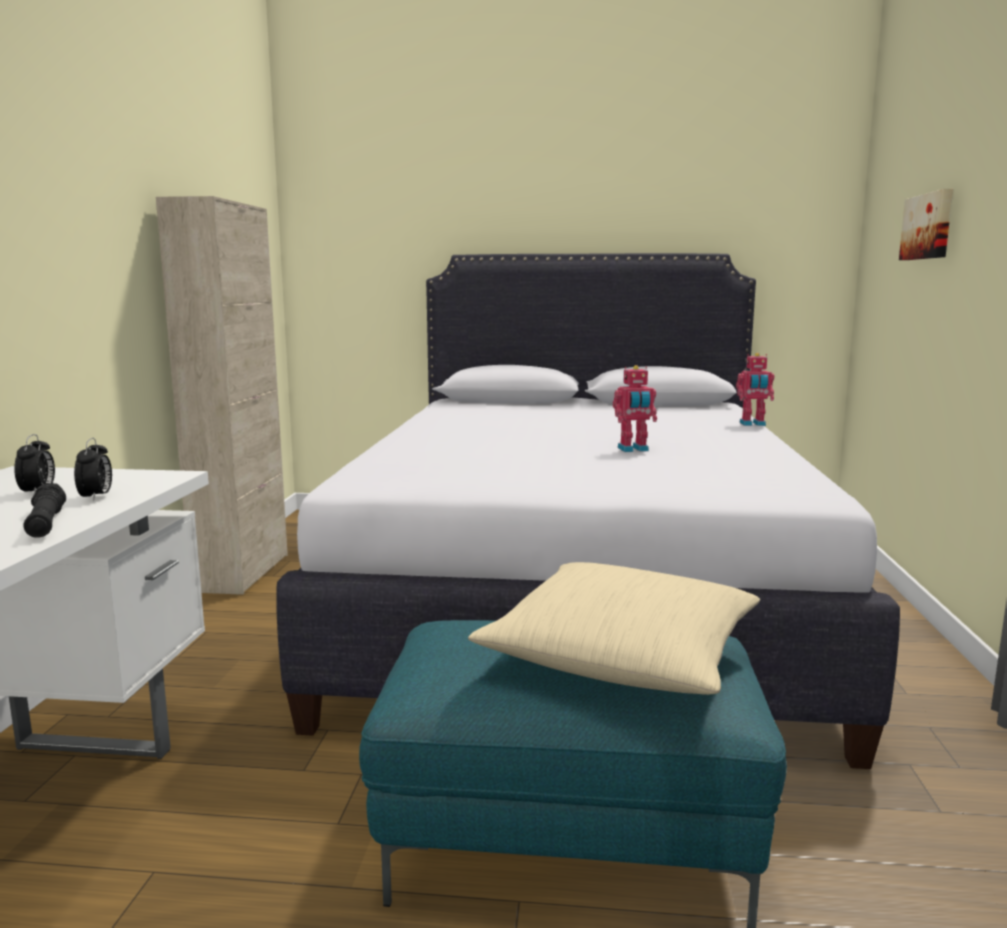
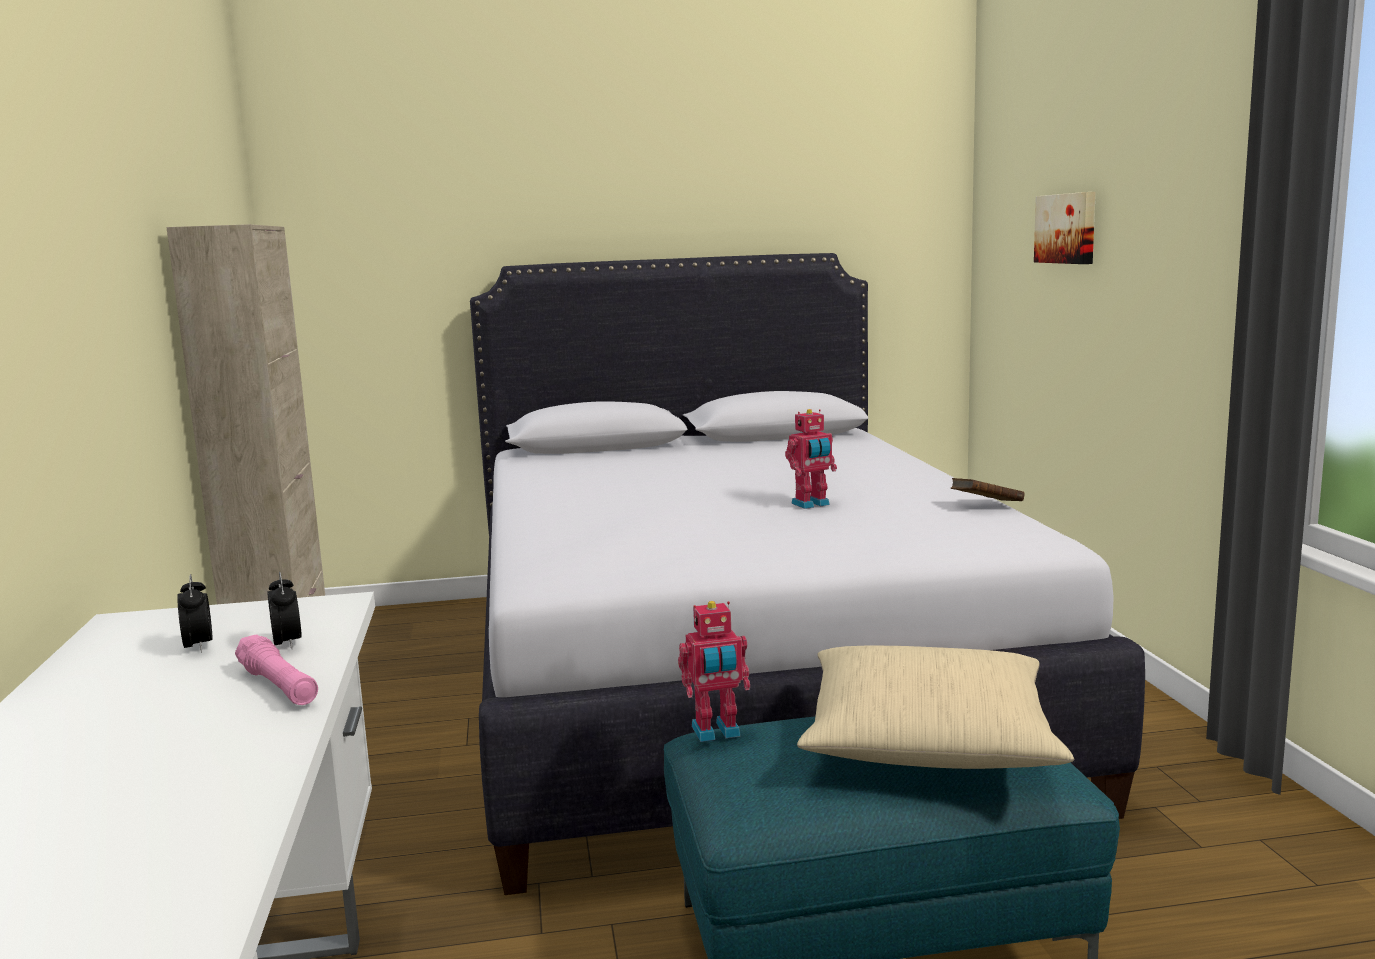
camera: 15 degrees left, 0 degrees up
(46, 523) = (278, 686): black flashlight -> pink flashlight
(753, 424) = (906, 457): toy robot -> toy robot (716, 732)
(788, 463) = (986, 506): none -> brown book

